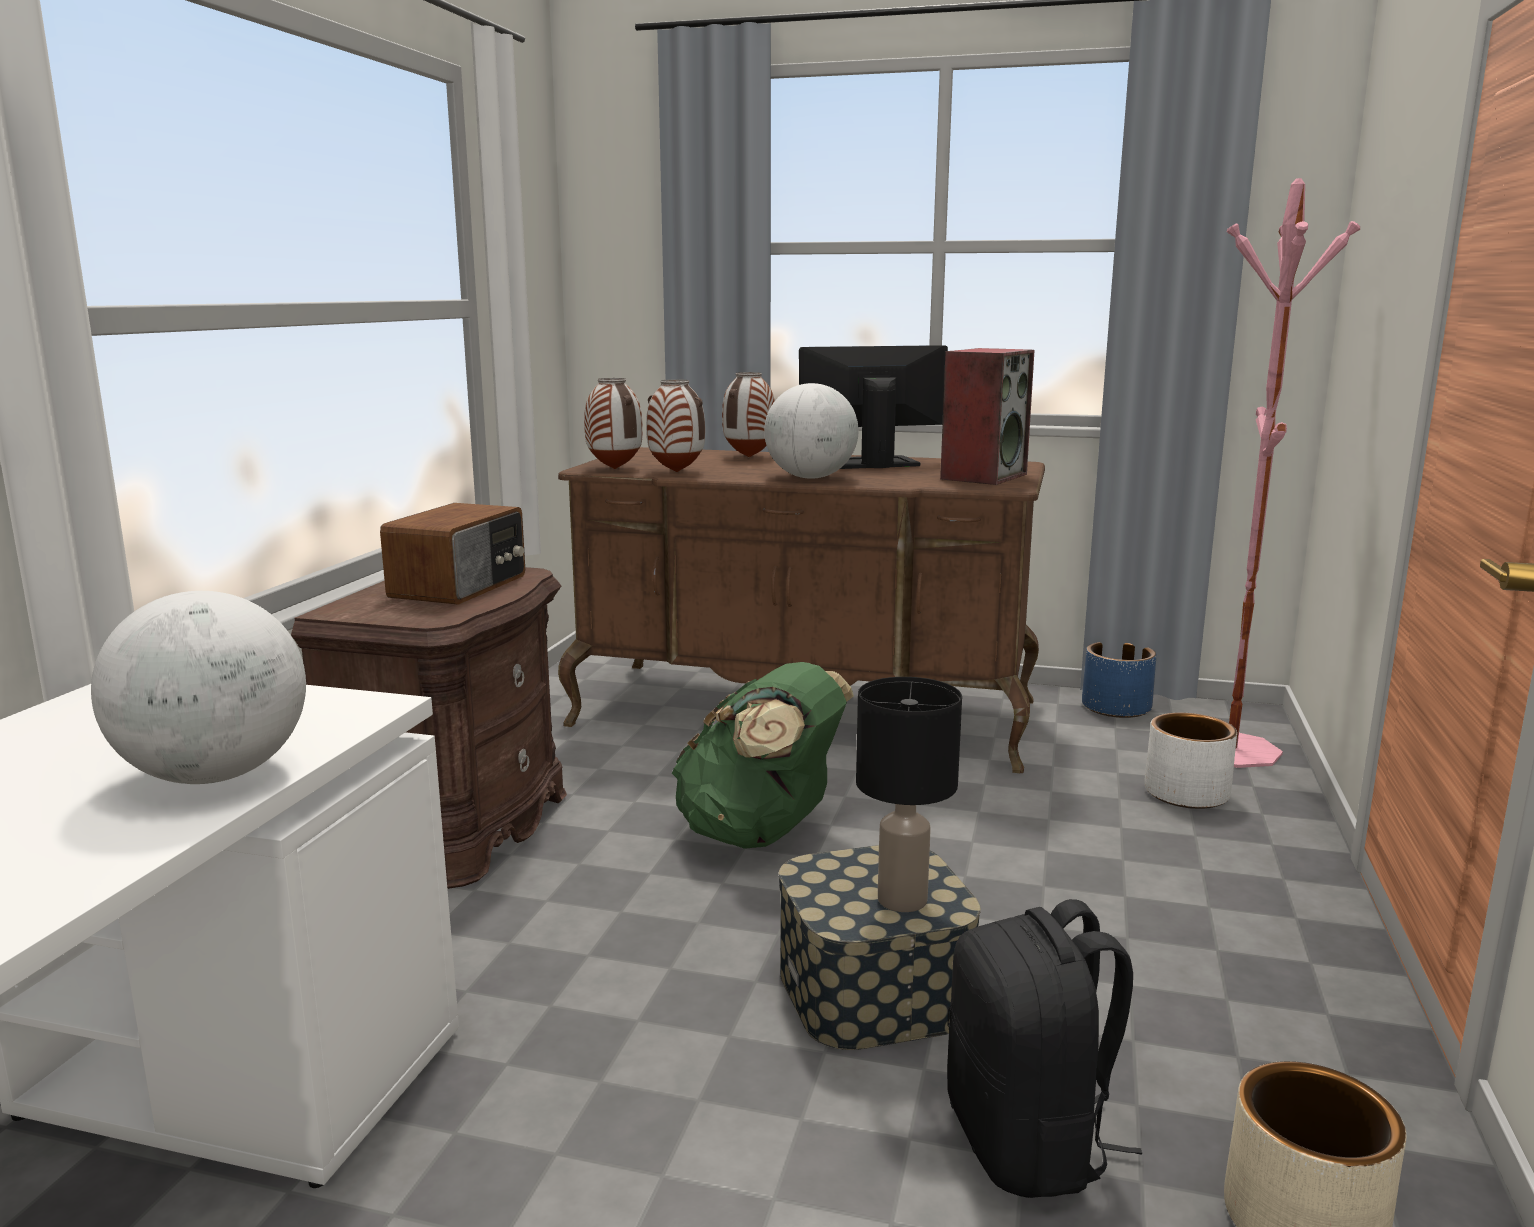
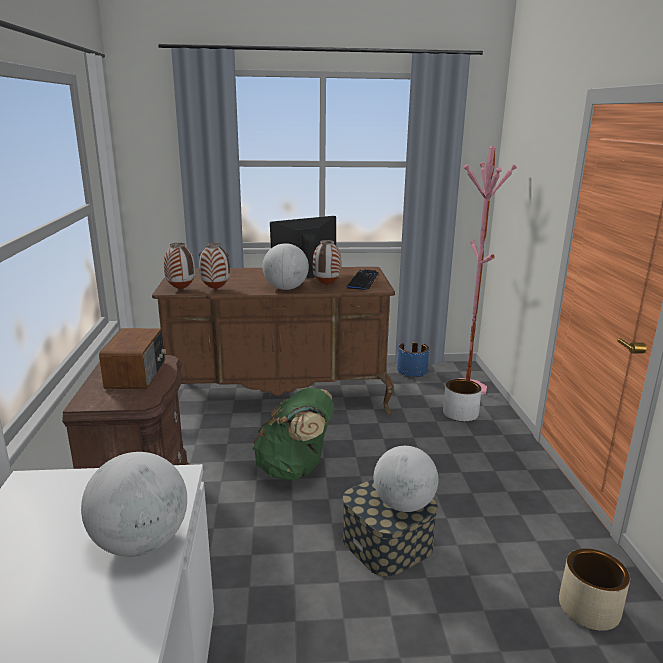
camera: 20 degrees left, 5 degrees up
(749, 457) = (241, 273): vase -> vase (327, 285)
(903, 899) = (404, 504): black table lamp -> globe
(983, 476) = (363, 280): speaker -> keyboard
(1029, 1143) = (482, 602): black backpack -> none

